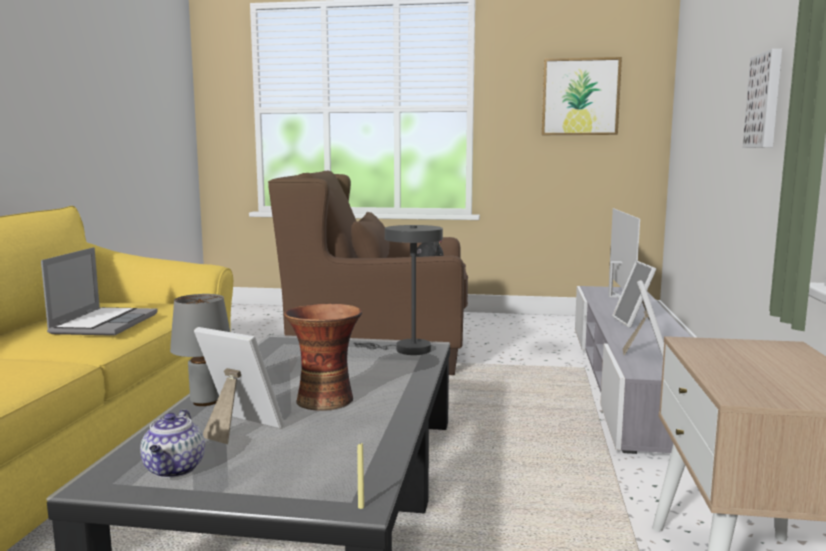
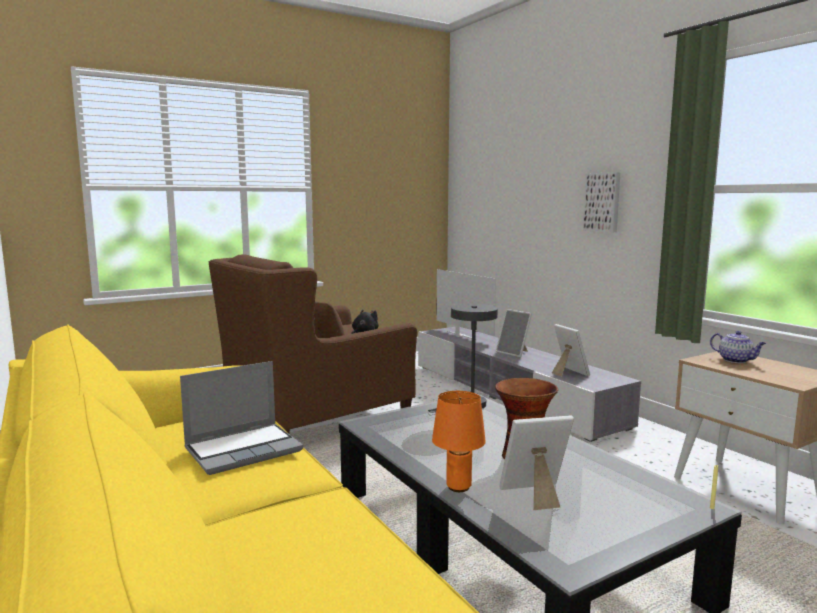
camera: 40 degrees left, 0 degrees up
(104, 323) = (244, 449): laptop -> laptop turned 90 degrees clockwise
(174, 470) = (582, 536): teapot -> teapot (736, 360)
(204, 402) = (458, 487): grey table lamp -> orange table lamp
(580, 97) = (390, 181): picture -> none

